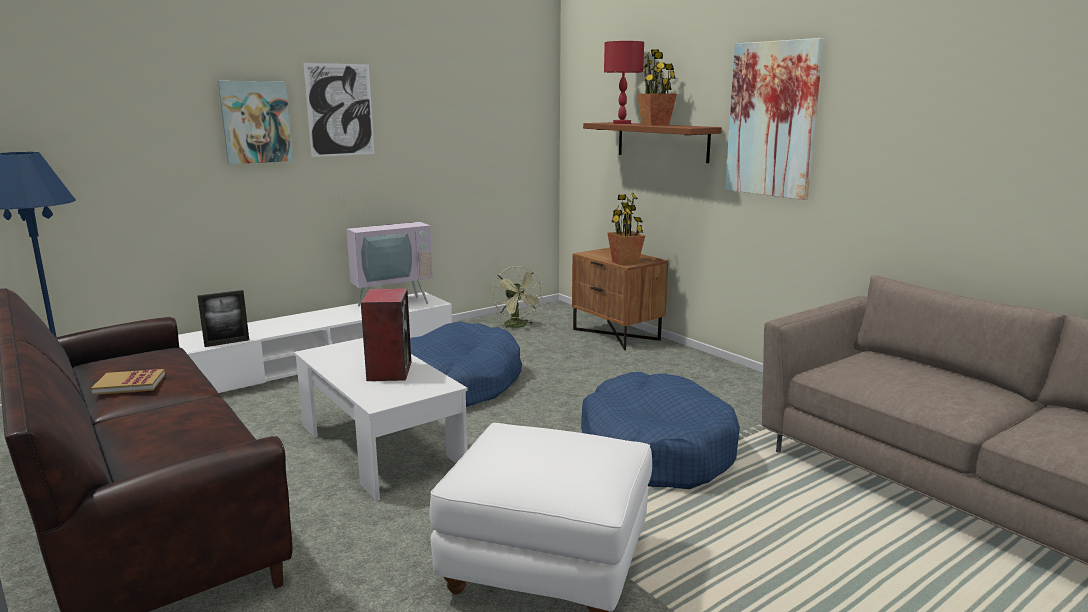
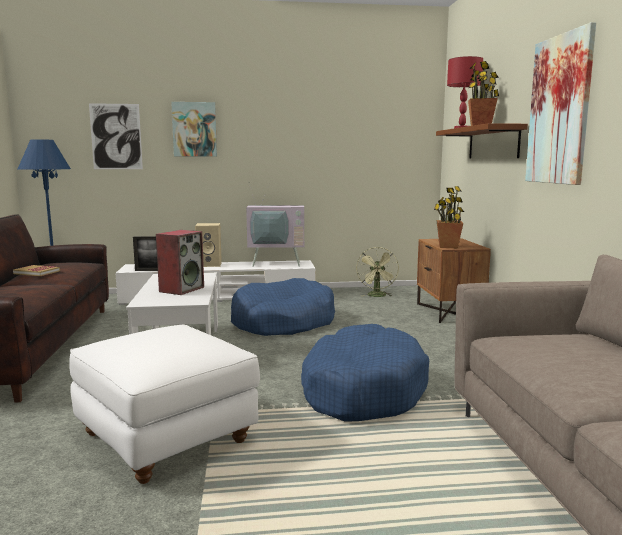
camera: 30 degrees right, 5 degrees down
(301, 318) = (210, 264): none -> beige speaker
(340, 110) = (253, 122): picture -> picture (116, 136)

